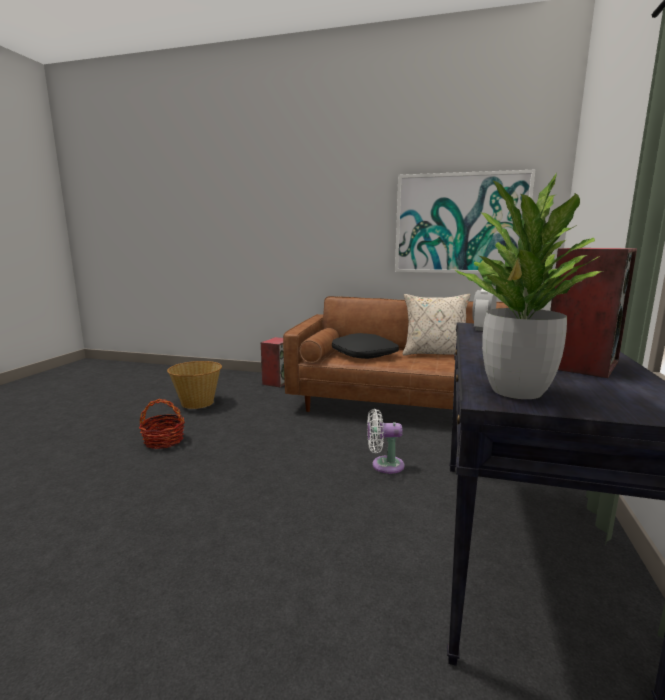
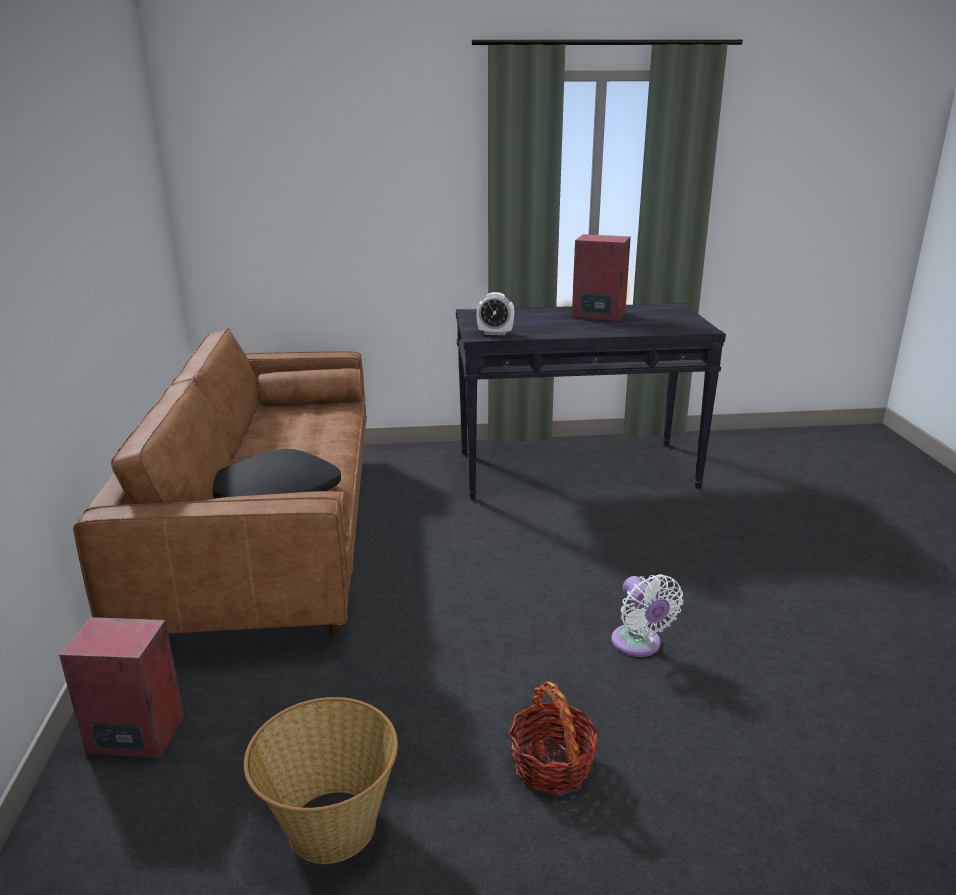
camera: 110 degrees left, 10 degrees up
(384, 465) = (487, 535): white fan -> white fan (638, 645)
(435, 354) = (253, 445): beige pillow -> none
(460, 224) = (125, 227): picture -> none
(516, 391) = (681, 325): potted plant -> none

